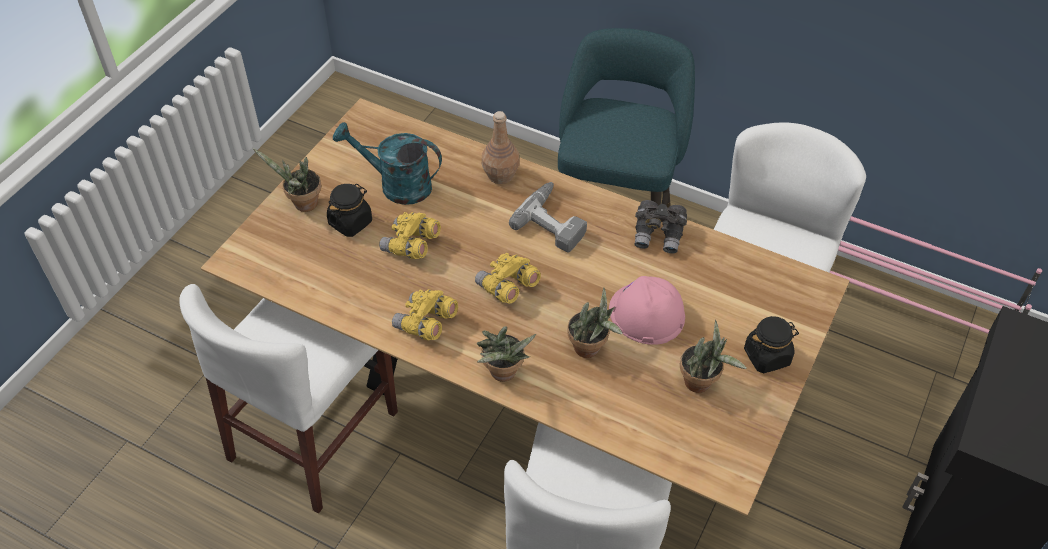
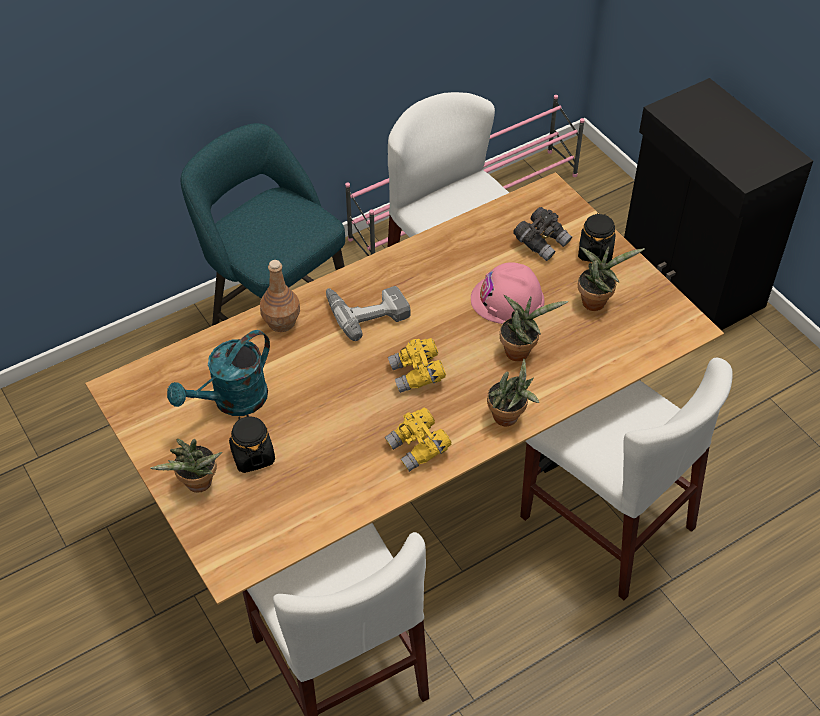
camera: 60 degrees left, 0 degrees up
(411, 246) = (318, 422): yellow binoculars -> none
(659, 235) = (432, 253): grey binoculars -> grey binoculars (542, 242)

